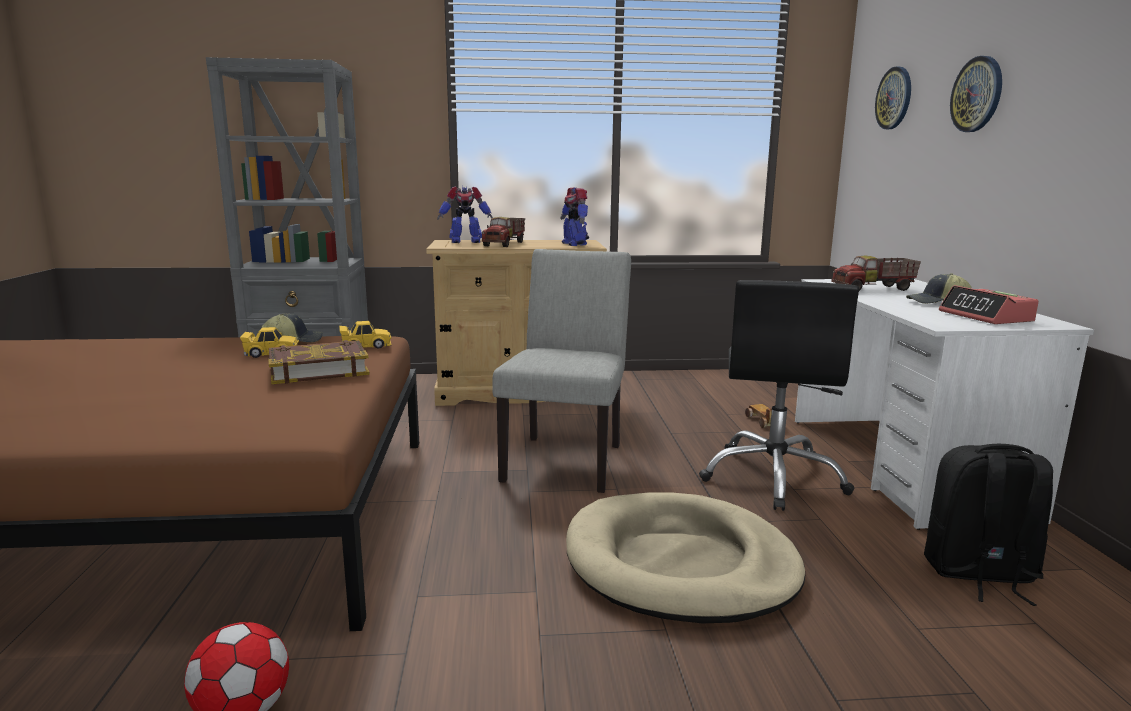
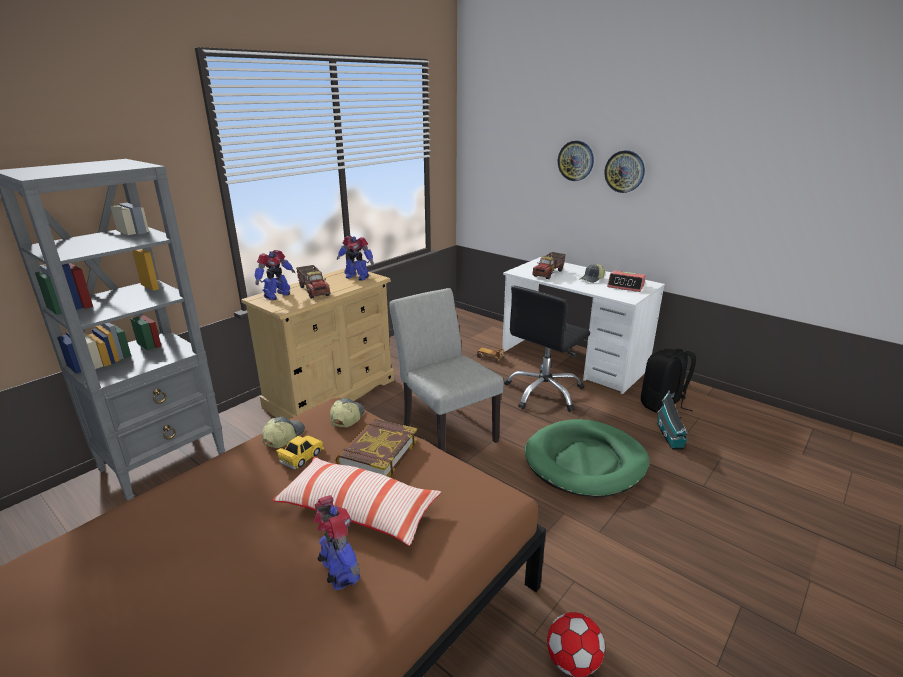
camera: 45 degrees left, 10 degrees up
(96, 410) = (339, 572): none -> toy robot
(207, 391) = (358, 510): none -> pillow
(366, 346) = (347, 417): yellow toy car -> cap
(680, 564) = (585, 461): beige dog bed -> green dog bed
(774, 477) = (544, 392): black office chair -> black office chair turned 75 degrees clockwise
(894, 98) = (506, 149): wall clock -> wall clock (624, 171)
(904, 614) = (670, 437): none -> toy house

